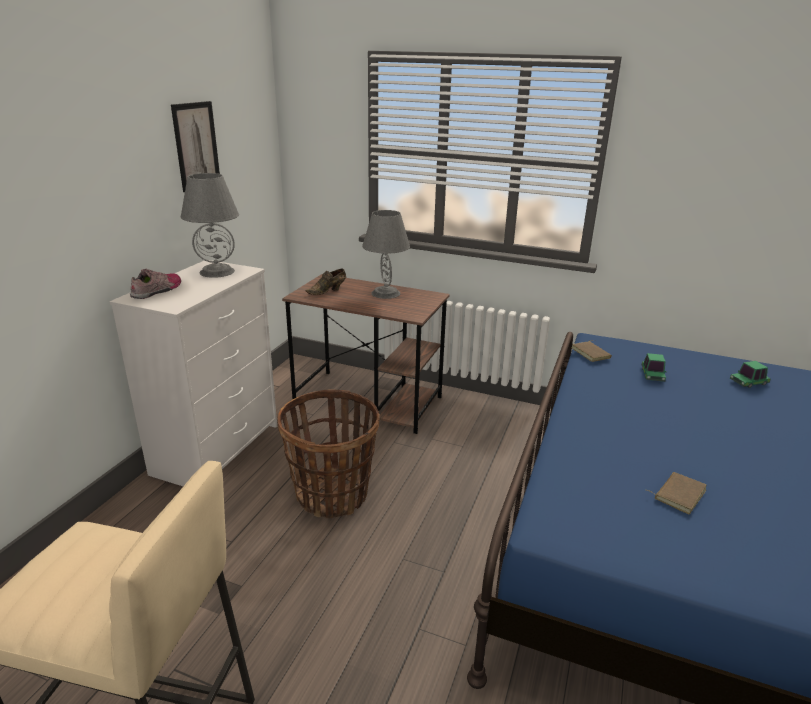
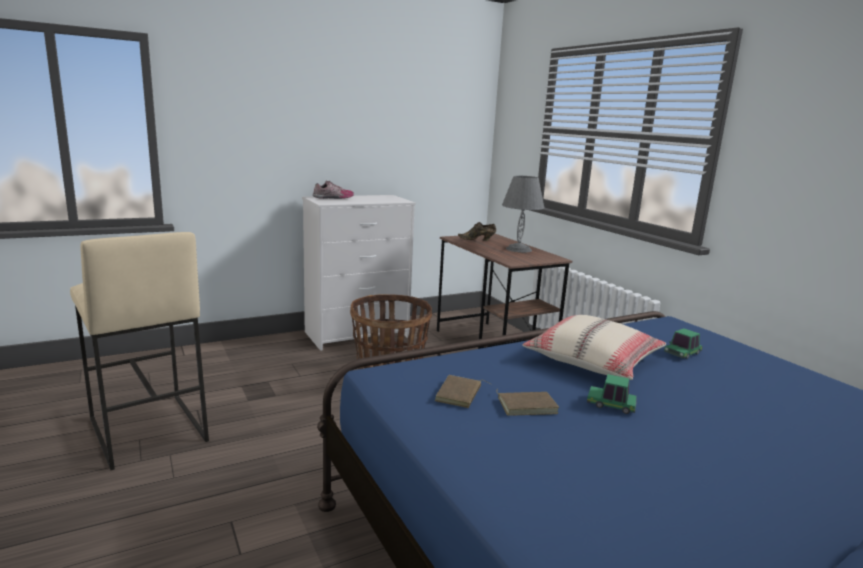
camera: 40 degrees right, 10 degrees down
(196, 146) = (404, 113): picture -> none
(216, 272) = (384, 198): grey table lamp -> none
(591, 353) = (645, 325): brown book -> brown book (460, 394)
(627, 414) = (593, 360): none -> beige pillow
(748, 382) = (800, 393): toy car -> toy car (611, 405)

